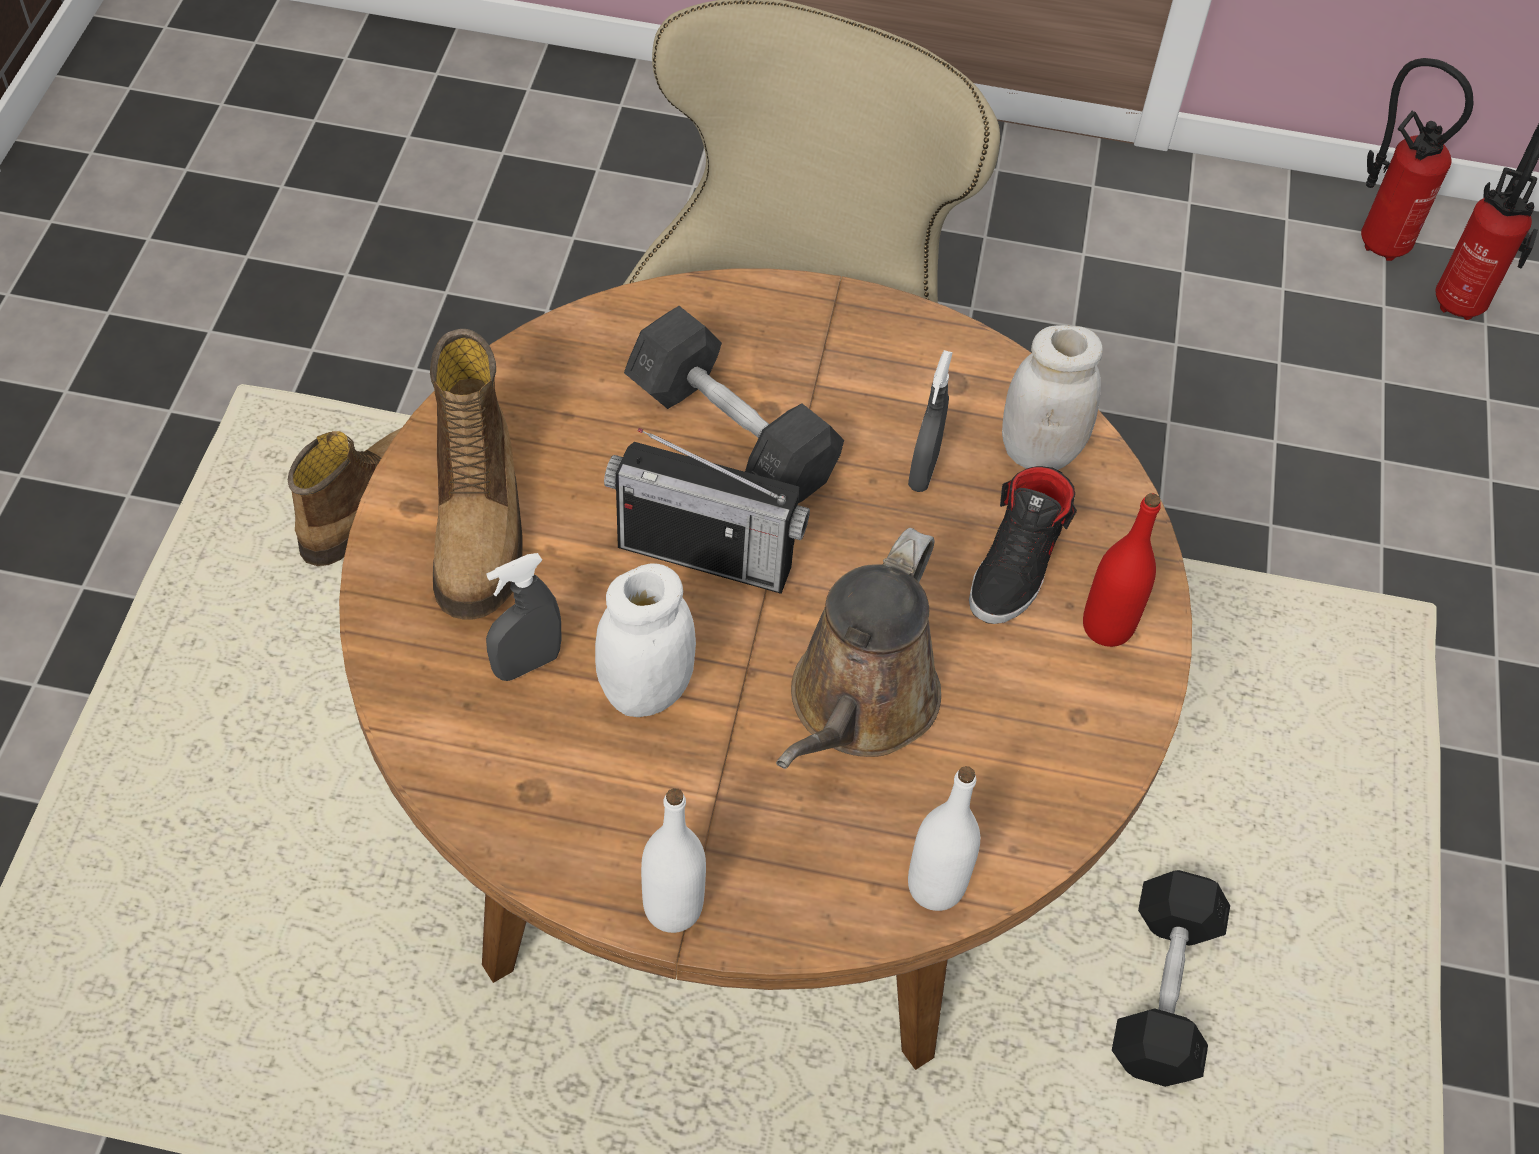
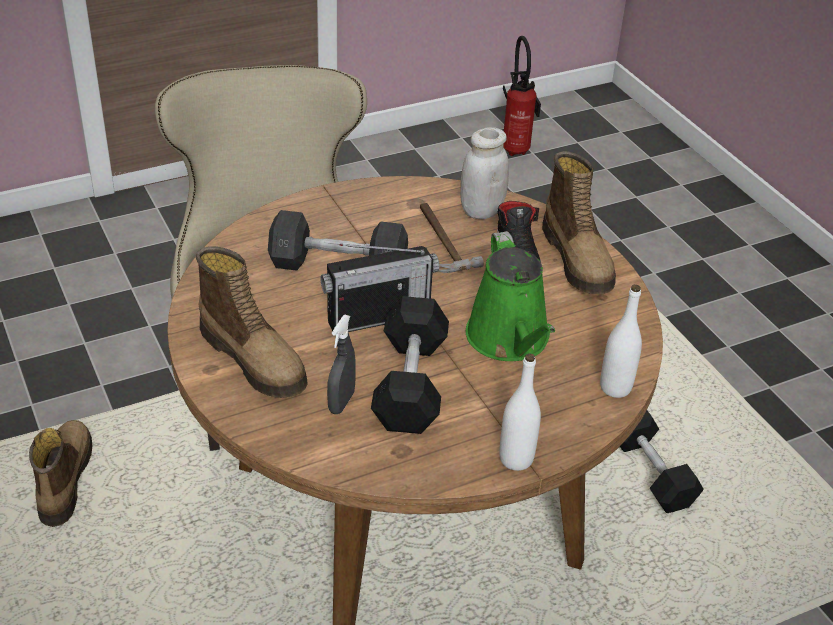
camera: 35 degrees left, 15 degrees down
(646, 691) = (410, 383): white jar -> black dumbbell
(858, 707) = (510, 340): brown watering can -> green watering can
(923, 471) = (440, 240): grey spray bottle -> hammer
(1107, 627) = (578, 259): red bottle -> boot
(1376, 240) = (460, 141): fire extinguisher -> none

